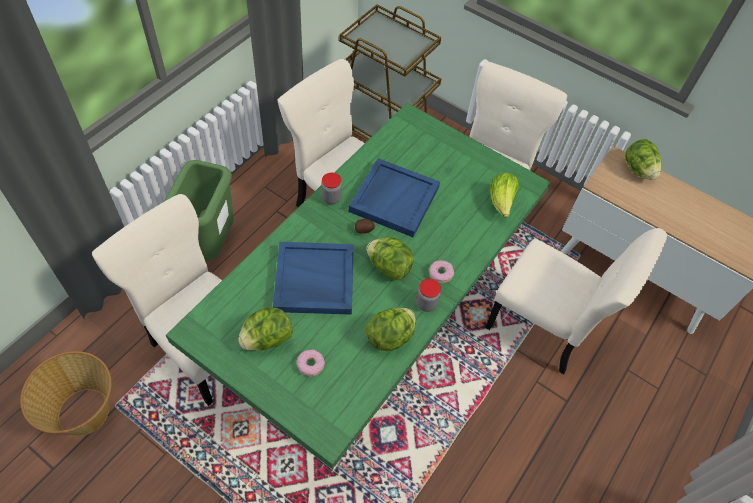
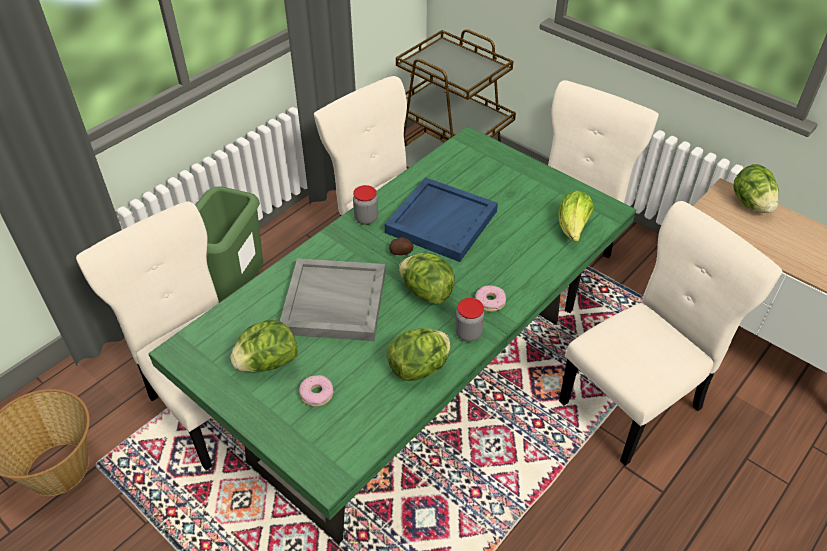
camera: 10 degrees right, 10 degrees down
(314, 280) = (333, 303): blue tray -> grey tray
(543, 328) = (635, 403): beige chair -> beige chair turned 75 degrees counterclockwise

